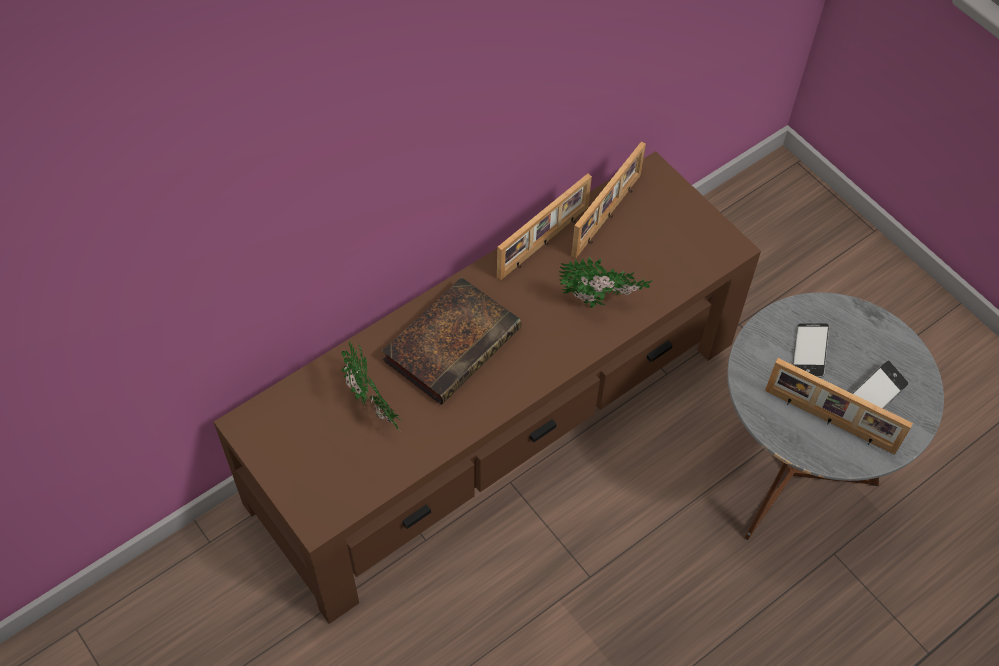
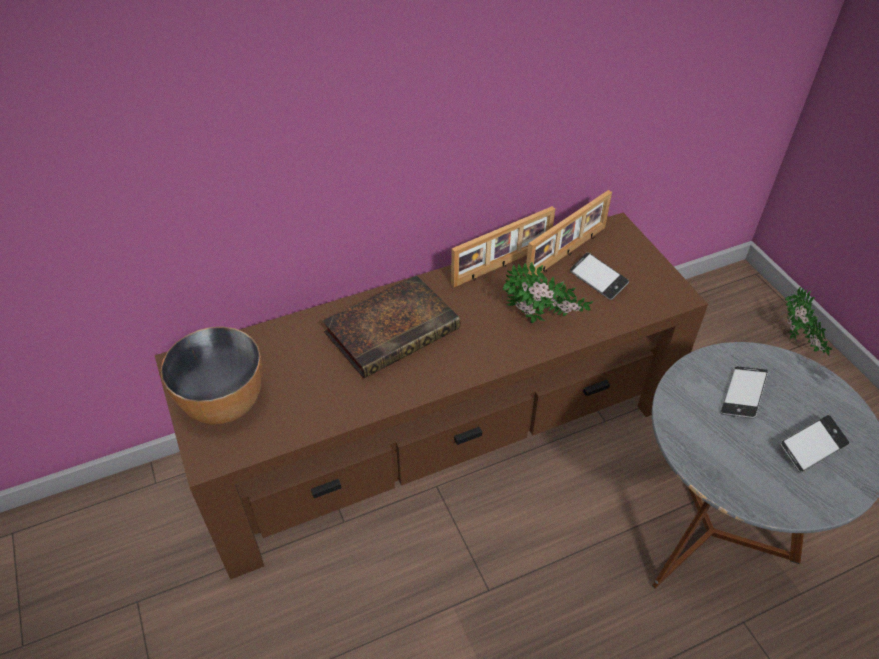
camera: 15 degrees right, 10 degrees down
(308, 460) = (223, 404): none -> bowl
(373, 408) = (300, 370): potted plant -> potted plant (798, 343)
(646, 243) = (598, 280): none -> phone
(829, 421) = (755, 464): picture frame -> none

